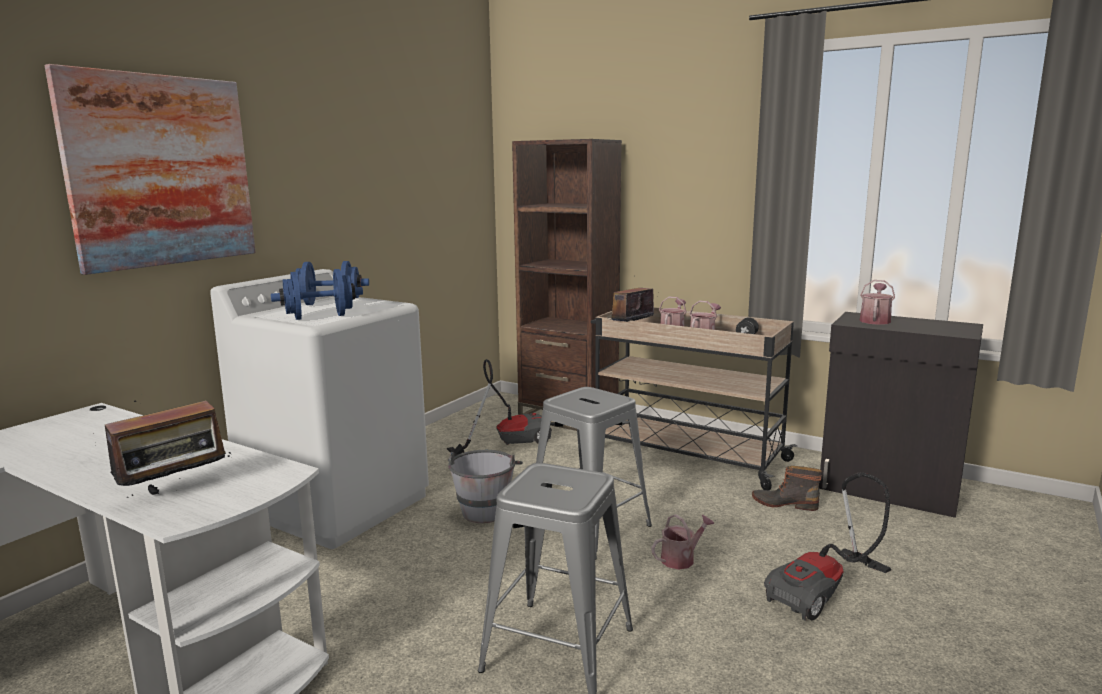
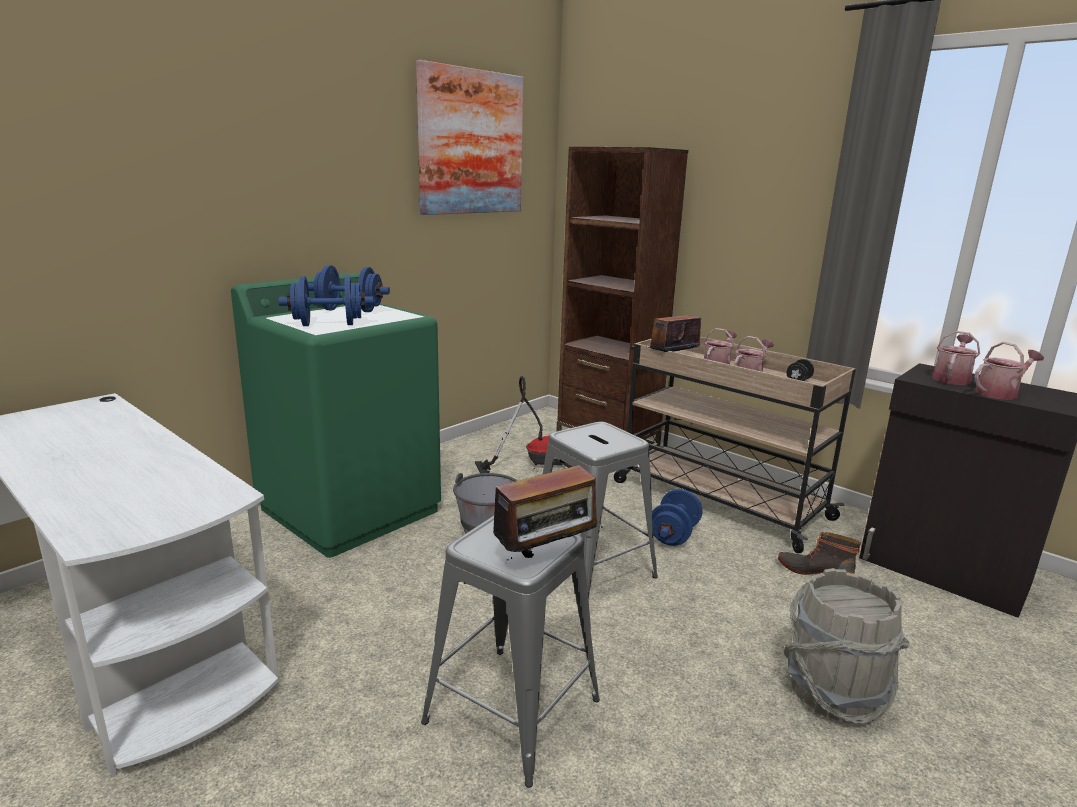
camera: 10 degrees right, 5 degrees up
(161, 171) = (181, 164): picture -> picture (471, 143)
(175, 492) = (111, 506): radio -> radio (546, 557)
(337, 504) = (351, 509): white washing machine -> green washing machine
(655, 489) = (673, 535): none -> blue dumbbell
(681, 558) = (678, 622): watering can -> watering can (1000, 393)
(825, 594) = (832, 692): vacuum cleaner -> grey bucket

